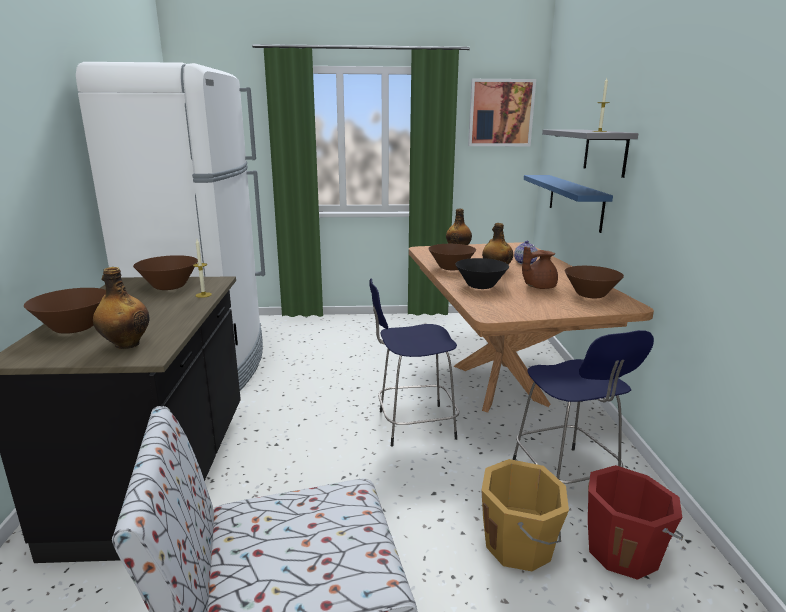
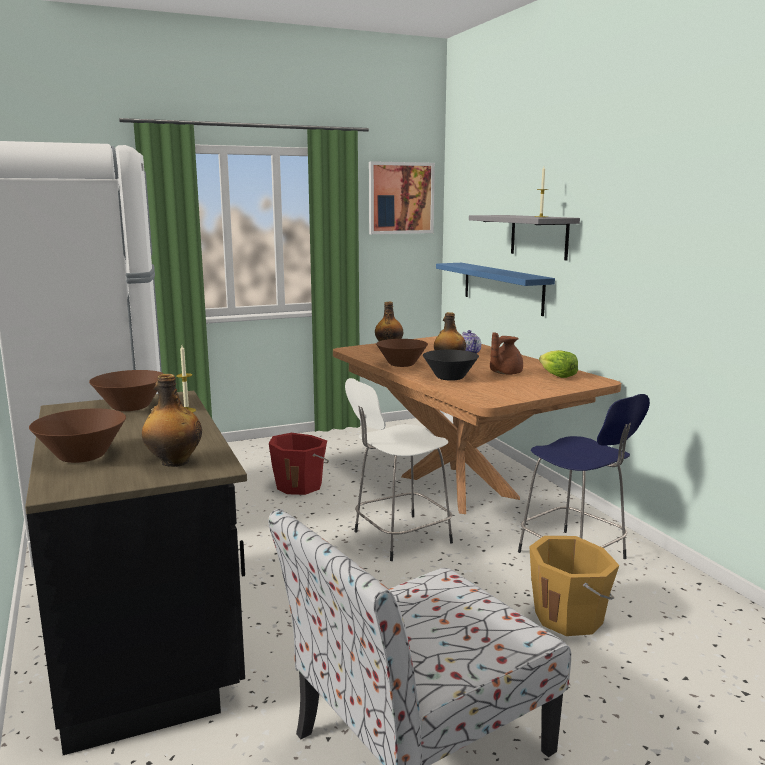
camera: 20 degrees left, 5 degrees down
(413, 425) = (399, 538): blue stool -> white stool
(590, 295) = (557, 375): brown bowl -> lettuce
(623, 551) = (655, 602): red bucket -> red bucket (300, 485)

